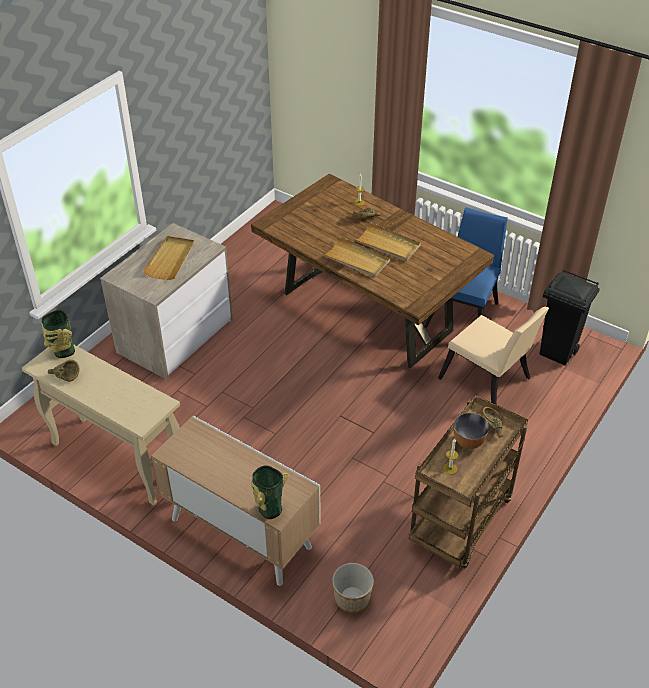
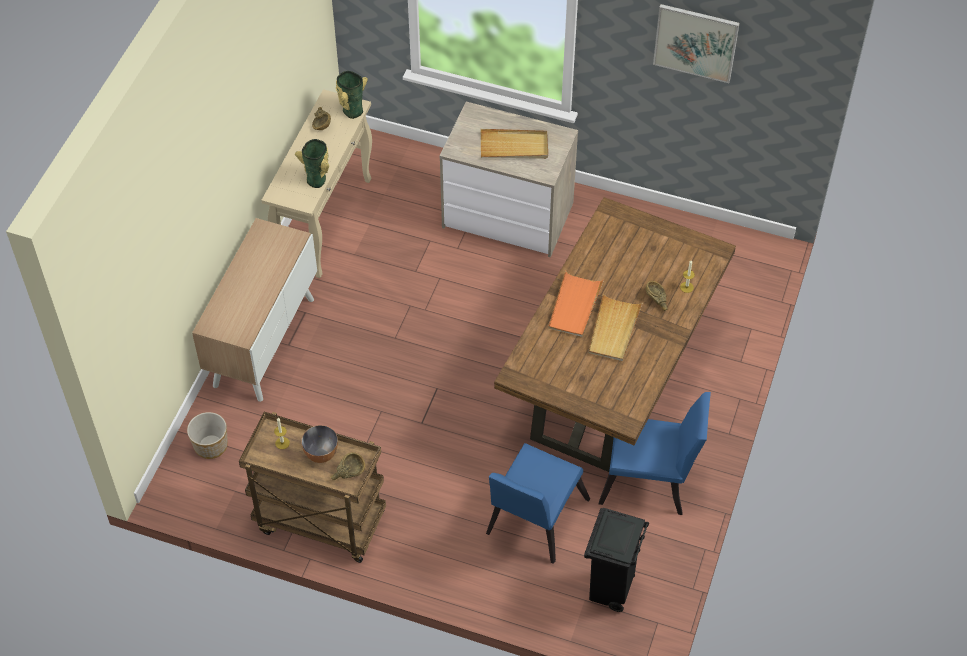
camera: 75 degrees right, 10 degrees up
(200, 78) = (695, 42): none -> picture
(268, 508) = (214, 318): vase -> vase (317, 178)
(356, 259) = (574, 306): beige tray -> orange tray
(488, 382) = (533, 521): beige chair -> blue chair

